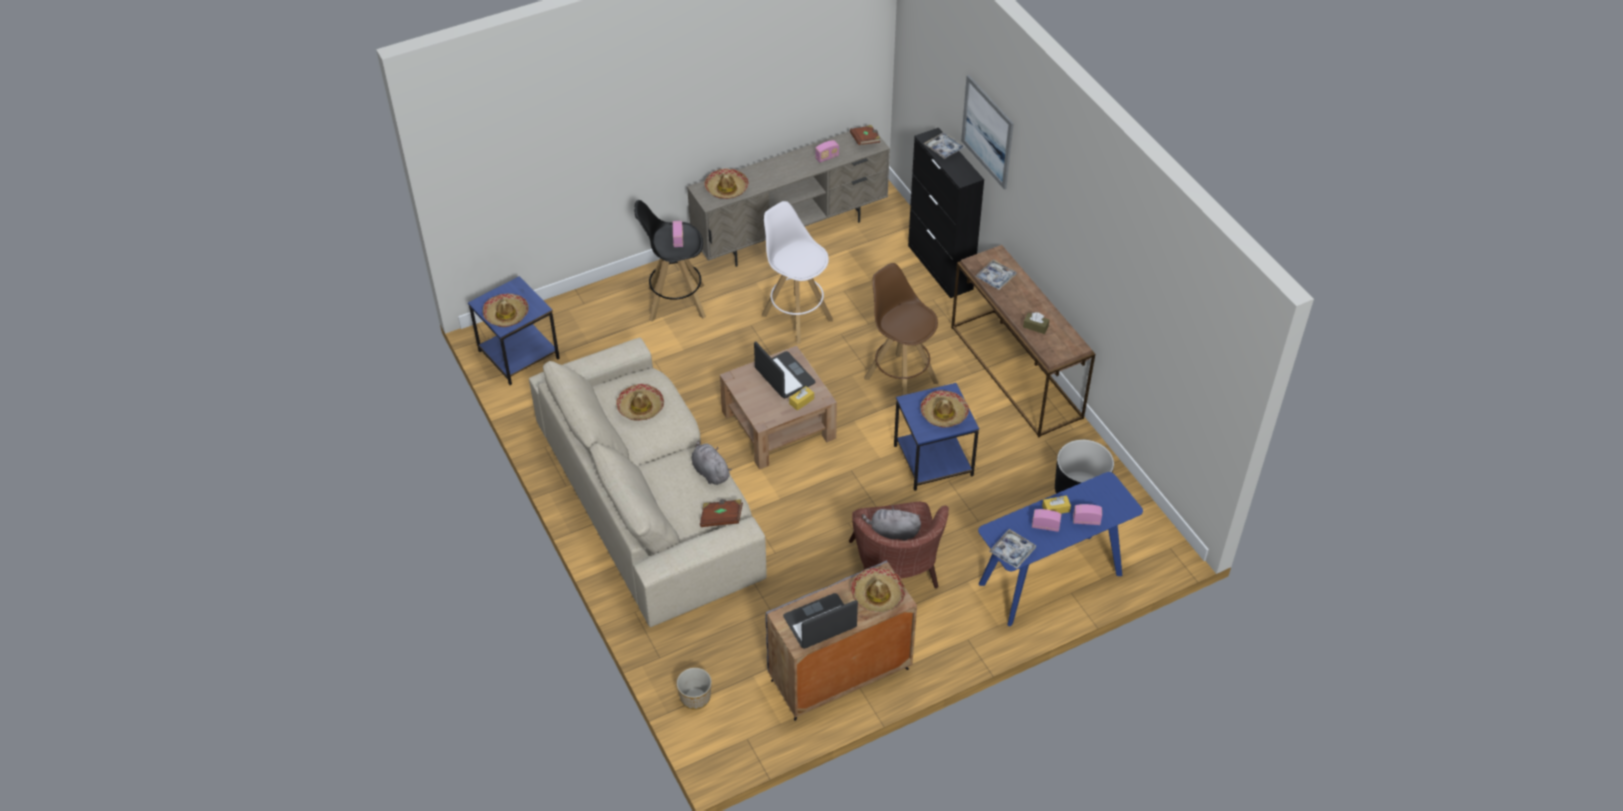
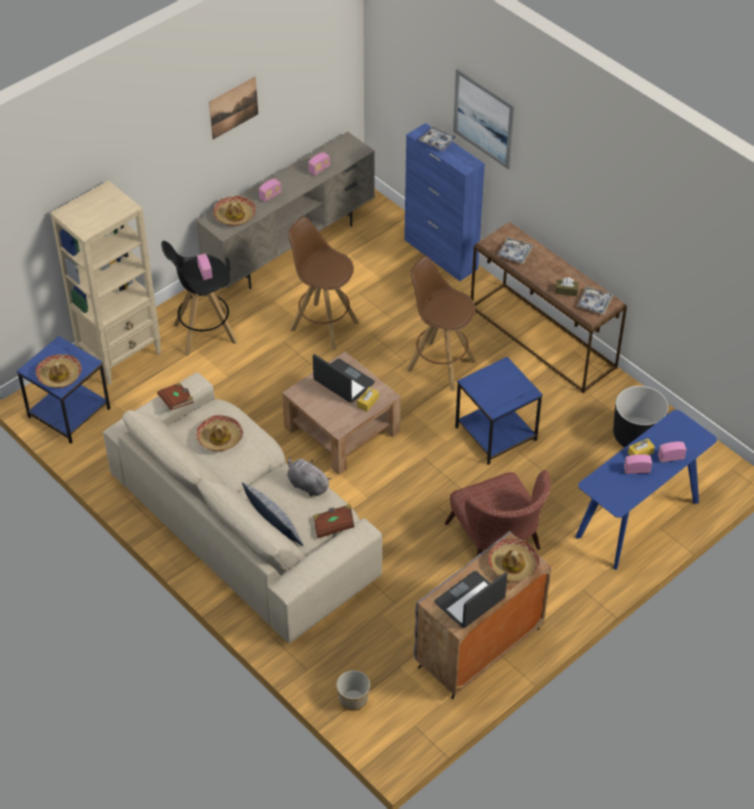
camera: 15 degrees left, 0 degrees up
(587, 308) = (121, 355): none -> beige bookcase
(663, 503) = (273, 524): none -> pillow
(737, 78) = (233, 107): none -> picture
(768, 175) = (270, 196): none -> radio
(796, 317) = (323, 325): white stool -> brown stool
(865, 141) = (349, 148): brown book -> brown book (176, 401)
(892, 533) = (495, 506): grey plush toy -> none
(940, 268) = (441, 255): black cabinet -> blue cabinet
(944, 413) = (506, 387): hat -> none
(1012, 552) = (615, 499): tray -> tray (594, 303)

